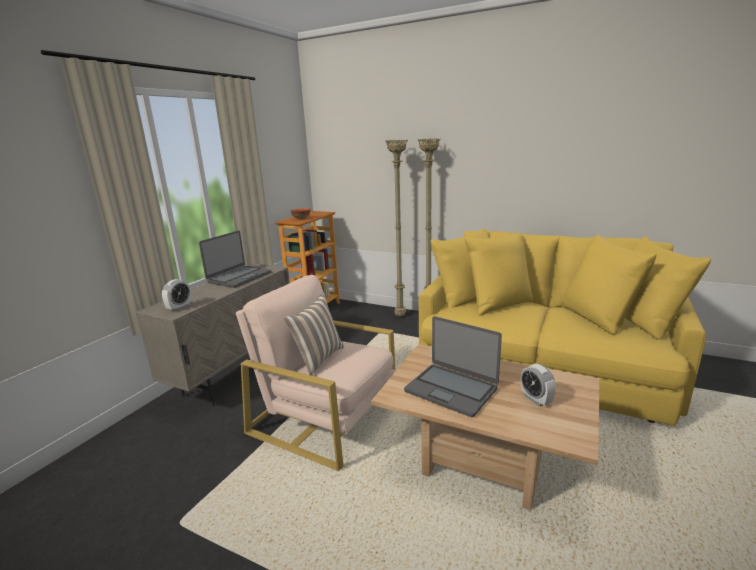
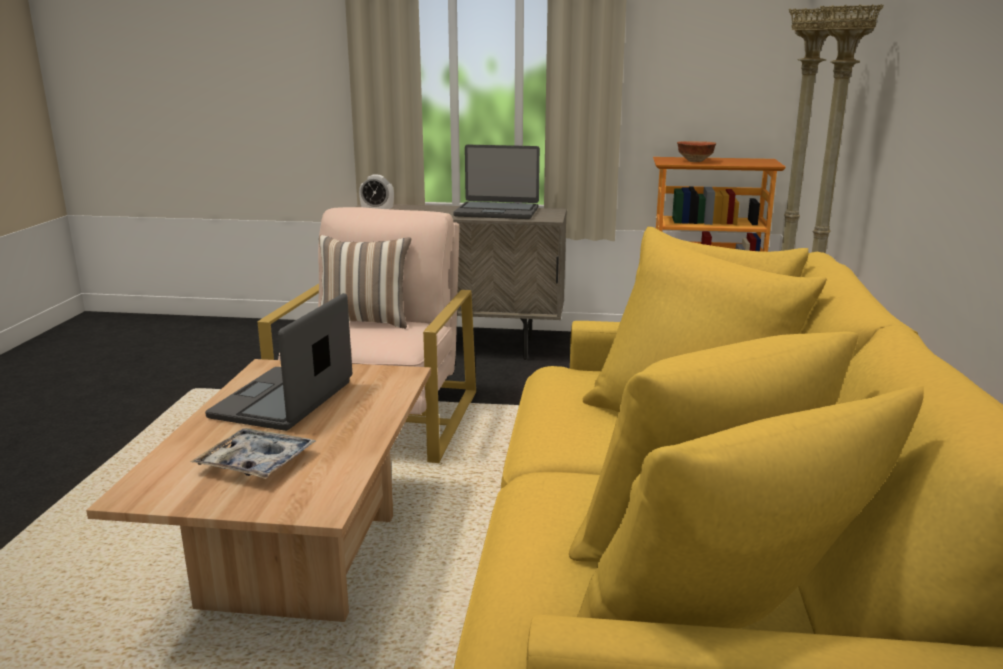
camera: 70 degrees right, 0 degrees up
(536, 399) = (256, 463): alarm clock -> tray

